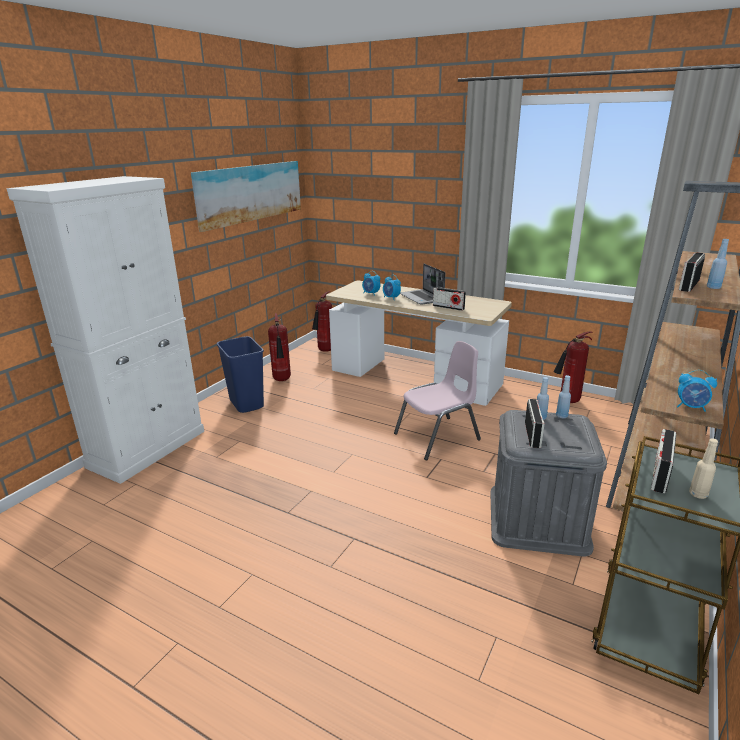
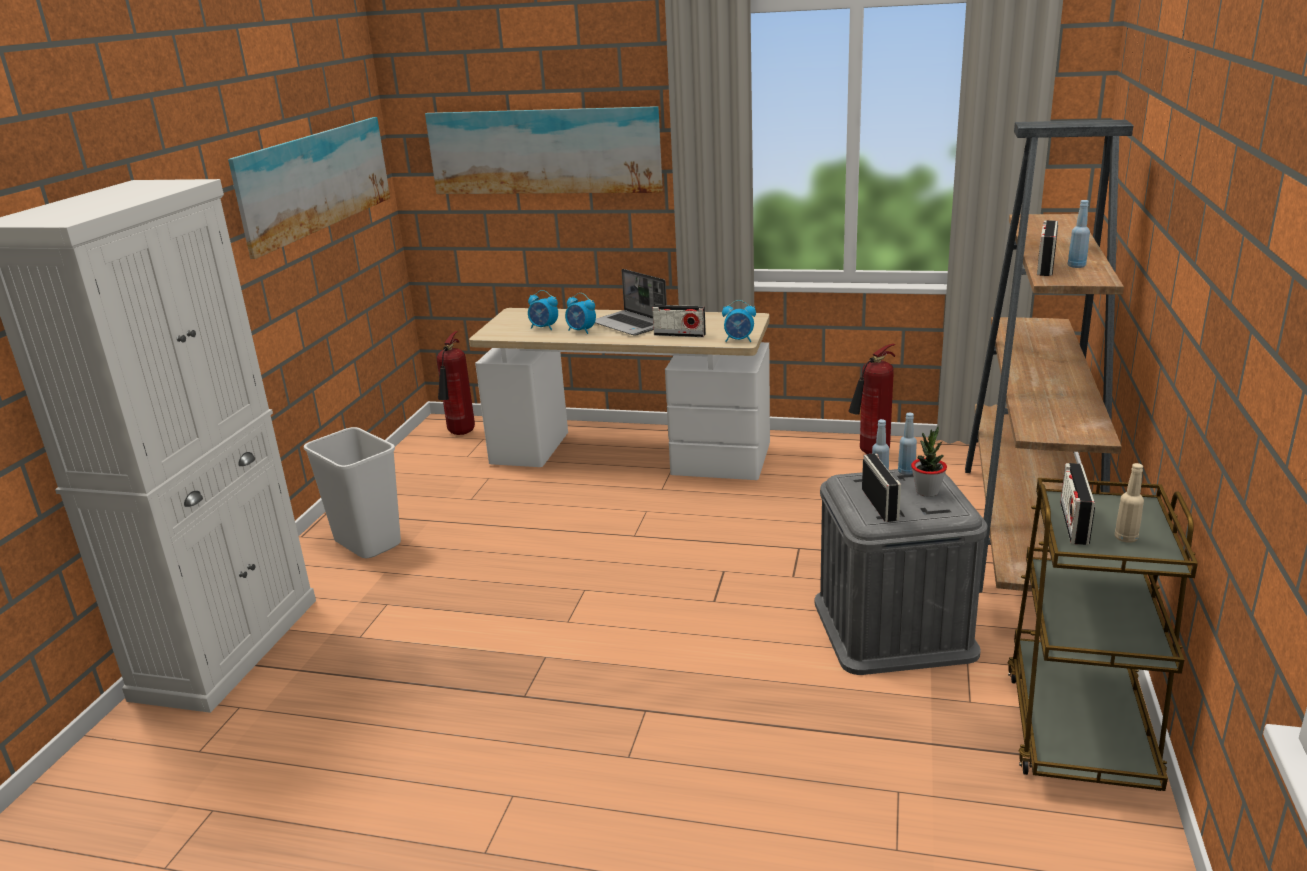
camera: 15 degrees left, 0 degrees up
(246, 404) = (366, 543): blue trash can -> white trash can
(282, 380) = (411, 494): fire extinguisher -> none
(389, 187) = (544, 151): none -> picture
(438, 437) = (705, 540): pink chair -> none
(570, 432) = (927, 491): none -> potted plant
(691, 407) = (1076, 431): alarm clock -> alarm clock (739, 340)

